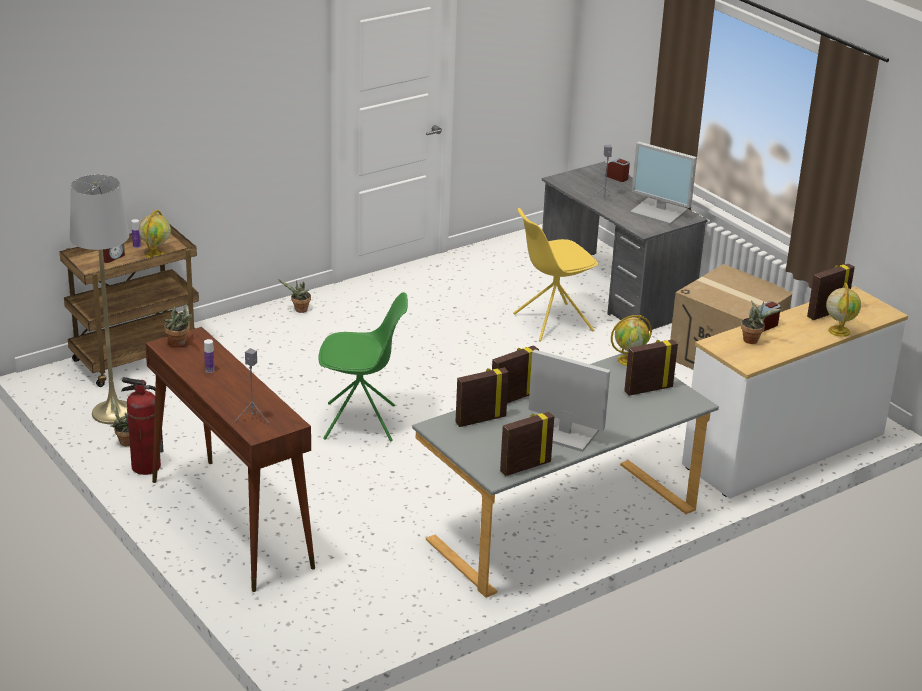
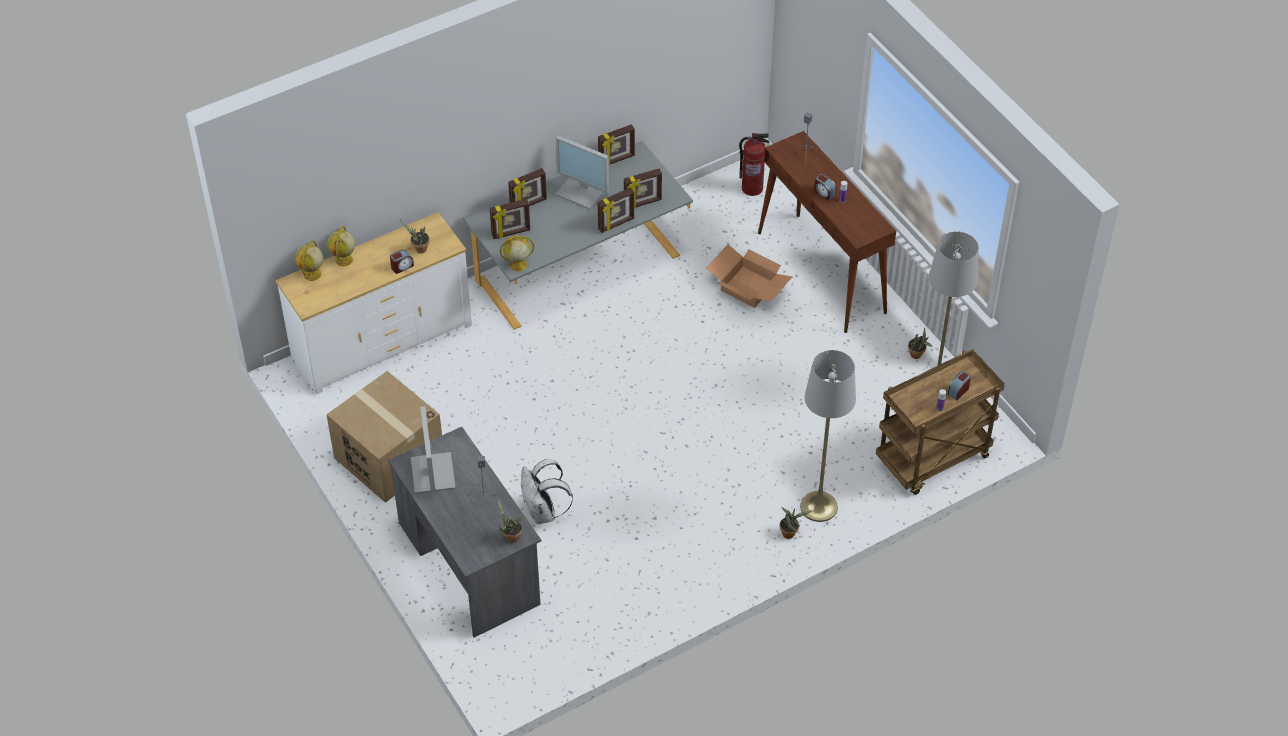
camera: 175 degrees left, 20 degrees up
(146, 467) = (894, 328): fire extinguisher -> fire extinguisher (752, 188)
(156, 254) = (919, 395): globe -> globe (312, 274)
(180, 343) = (869, 229): potted plant -> potted plant (510, 536)
(267, 327) = (818, 506): none -> grey floor lamp
(330, 507) = (749, 287): none -> cardboard box
(361, 422) = (727, 376): green chair -> none
(551, 322) = (543, 512): yellow chair -> white backpack
(617, 177) = (459, 540): alarm clock -> alarm clock (824, 193)
(660, 212) = (432, 472): monitor -> monitor turned 45 degrees clockwise
(826, 313) = (344, 282): picture frame -> picture frame (528, 204)

